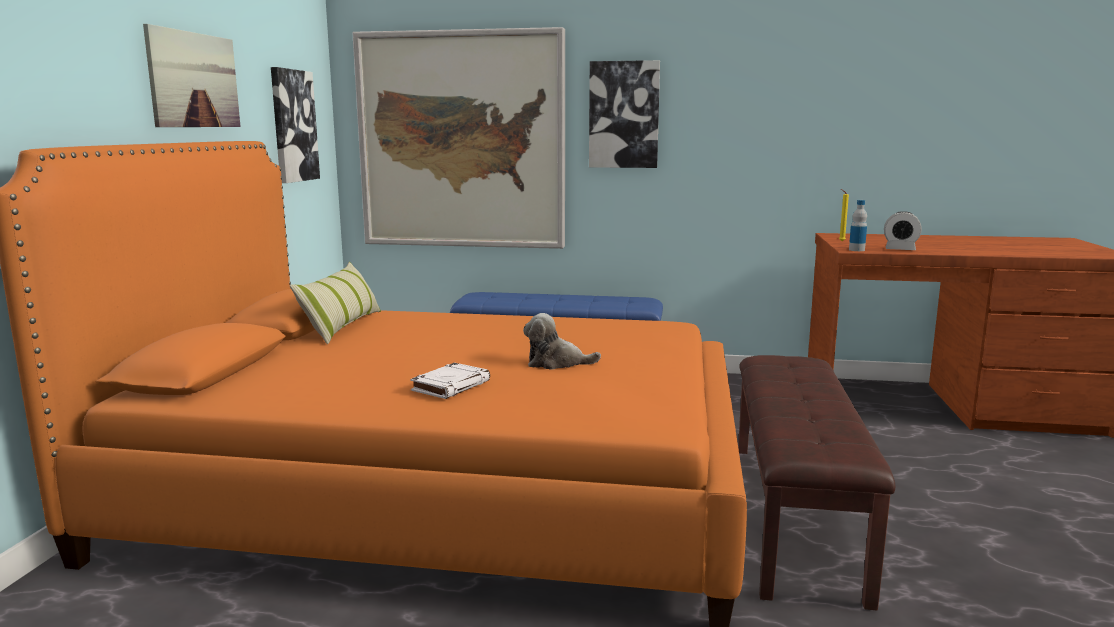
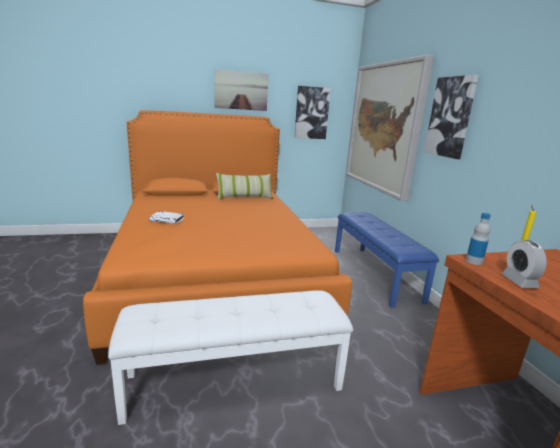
camera: 65 degrees right, 5 degrees up
(556, 363) = (213, 233): plush toy -> none
(792, 514) = (235, 381): brown bench -> white bench

